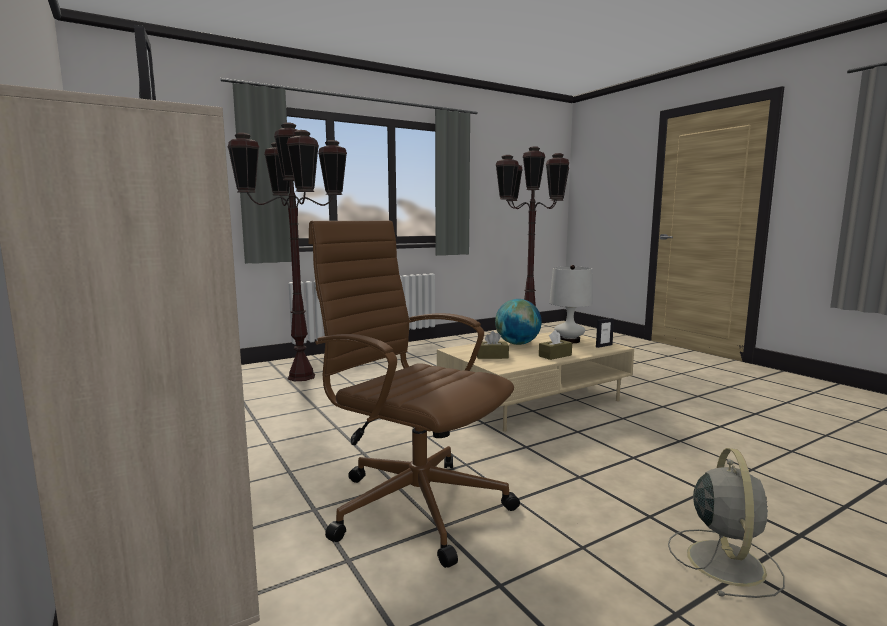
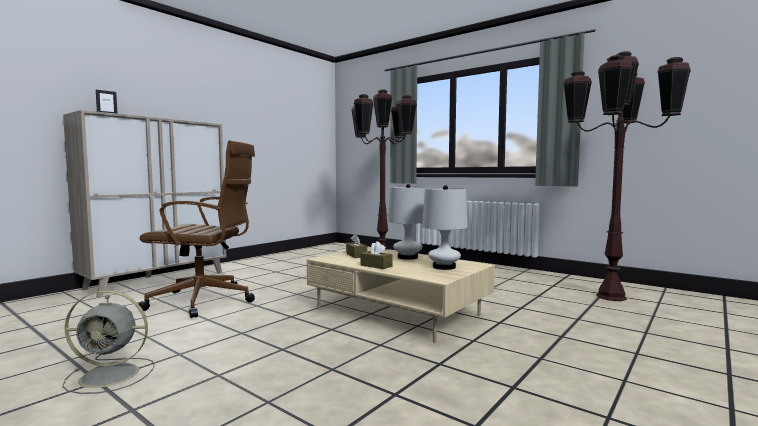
camera: 70 degrees right, 5 degrees down
(414, 504) = (204, 301): brown office chair -> brown office chair turned 75 degrees clockwise
(517, 344) = (407, 257): globe -> white table lamp
(603, 346) = (437, 276): picture frame -> none

